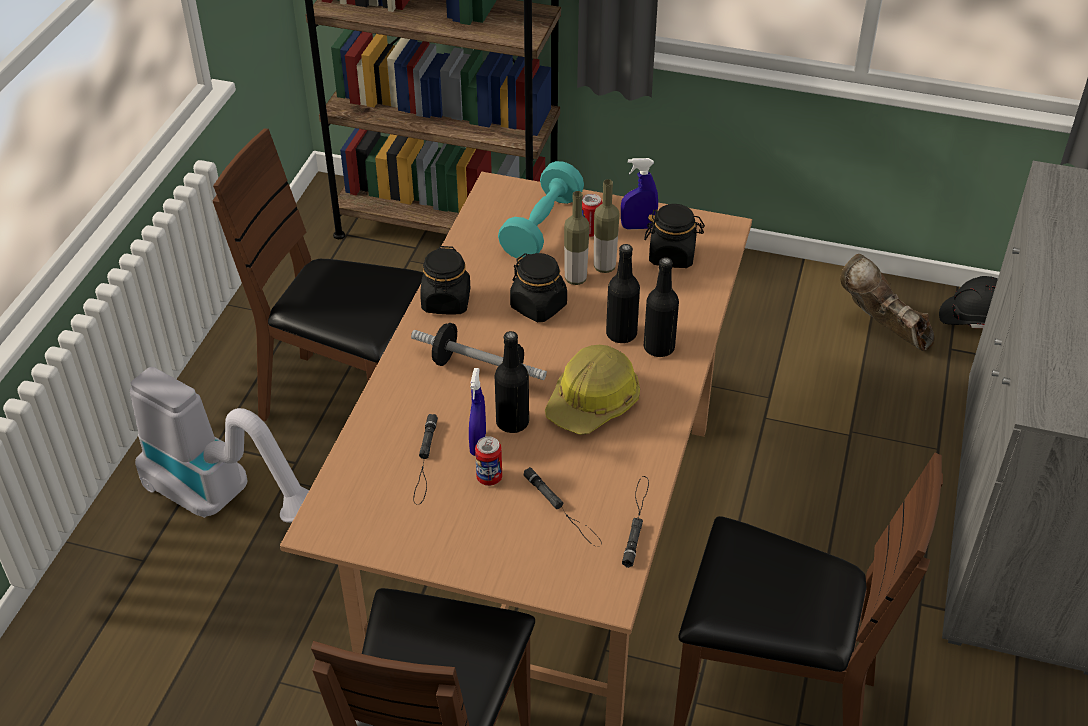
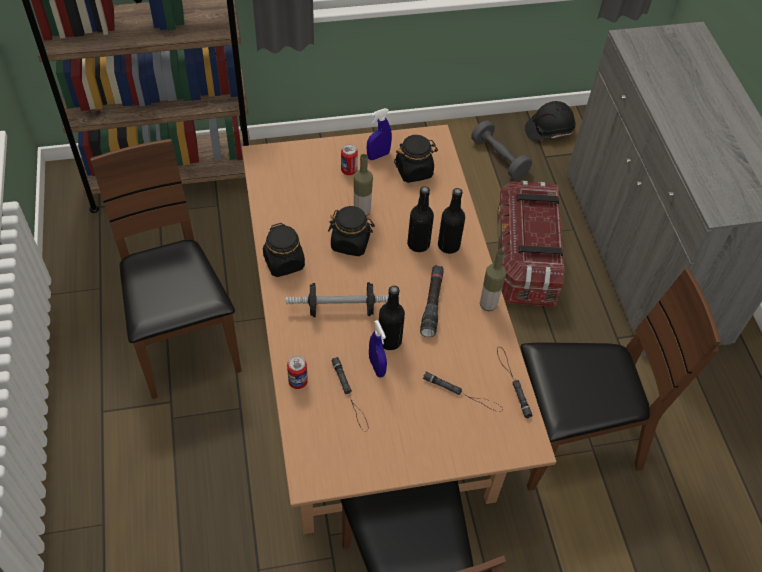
camera: 30 degrees left, 10 degrees up
(225, 500) = (136, 451): vacuum cleaner -> none
(350, 404) = (183, 341): brown chair -> brown chair turned 75 degrees clockwise
(489, 477) = (400, 389): can -> can (298, 381)
(541, 227) = (313, 178): turquoise dumbbell -> none
(593, 402) = (432, 304): hard hat -> black flashlight
(604, 267) = (375, 195): bottle -> bottle (488, 305)
(841, 462) = (524, 260): none -> storage box
(881, 331) = (499, 158): brown boot -> grey dumbbell

